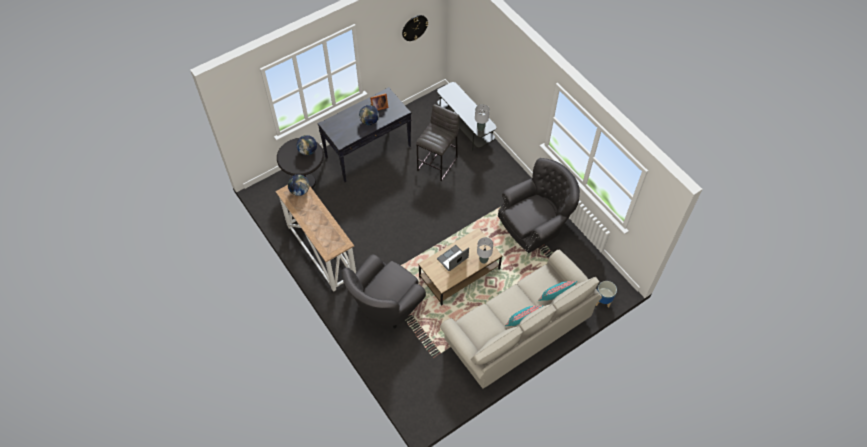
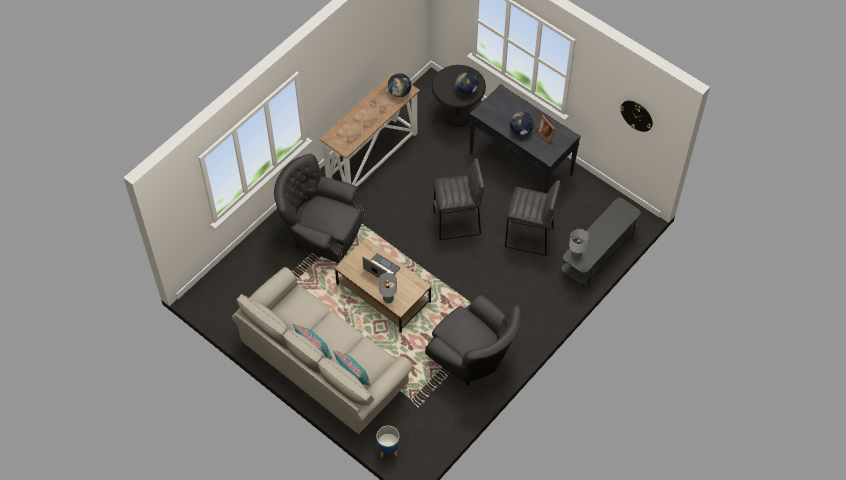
camera: 75 degrees right, 0 degrees up
(409, 206) = (457, 223): none -> grey stool

